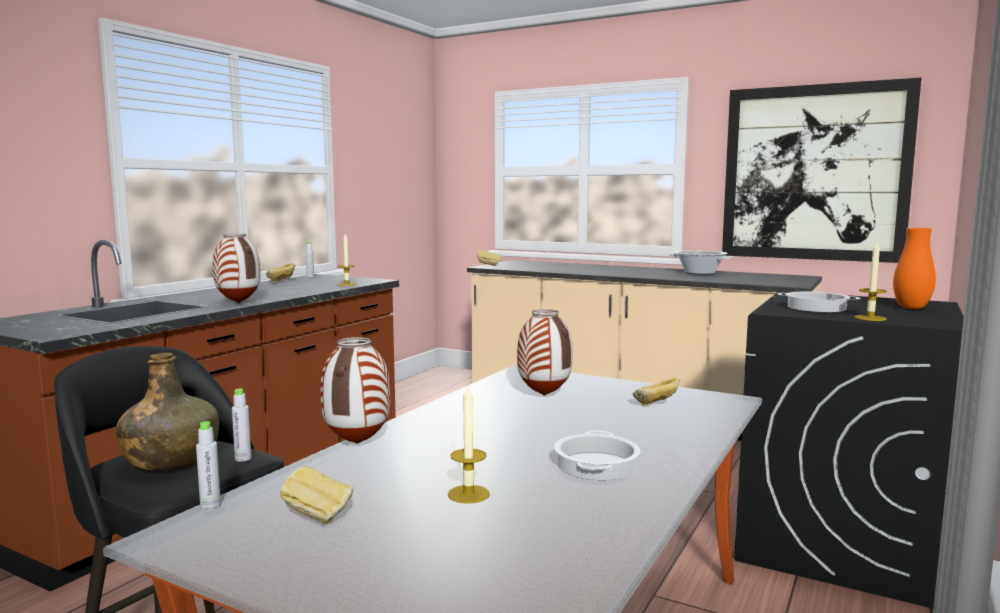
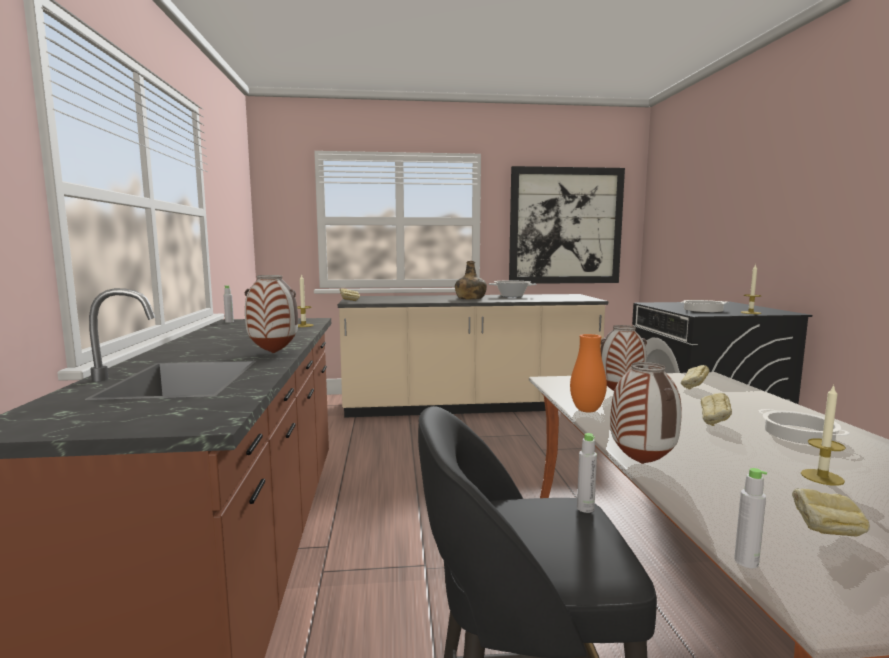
camera: 35 degrees left, 0 degrees up
(171, 460) = (538, 534): green bottle -> green bottle (470, 298)
(281, 281) = (221, 329): bread -> bread (714, 422)
(911, 308) = (734, 306): orange vase -> orange vase (587, 410)

